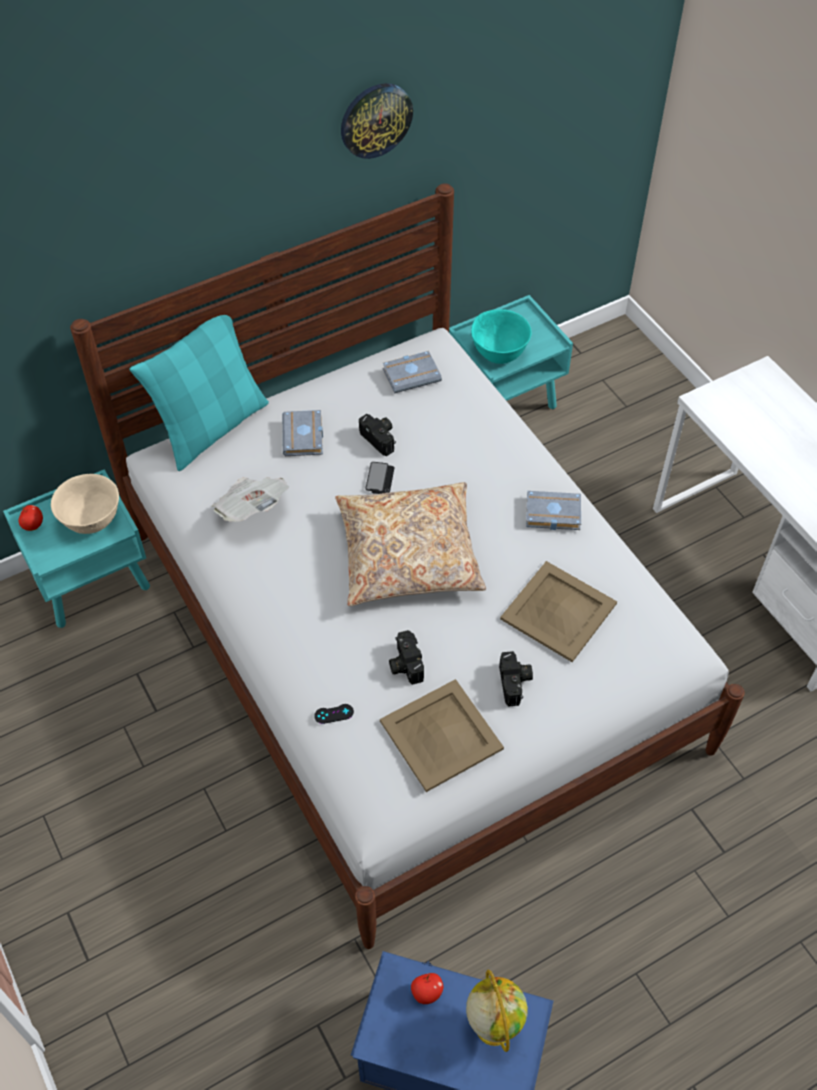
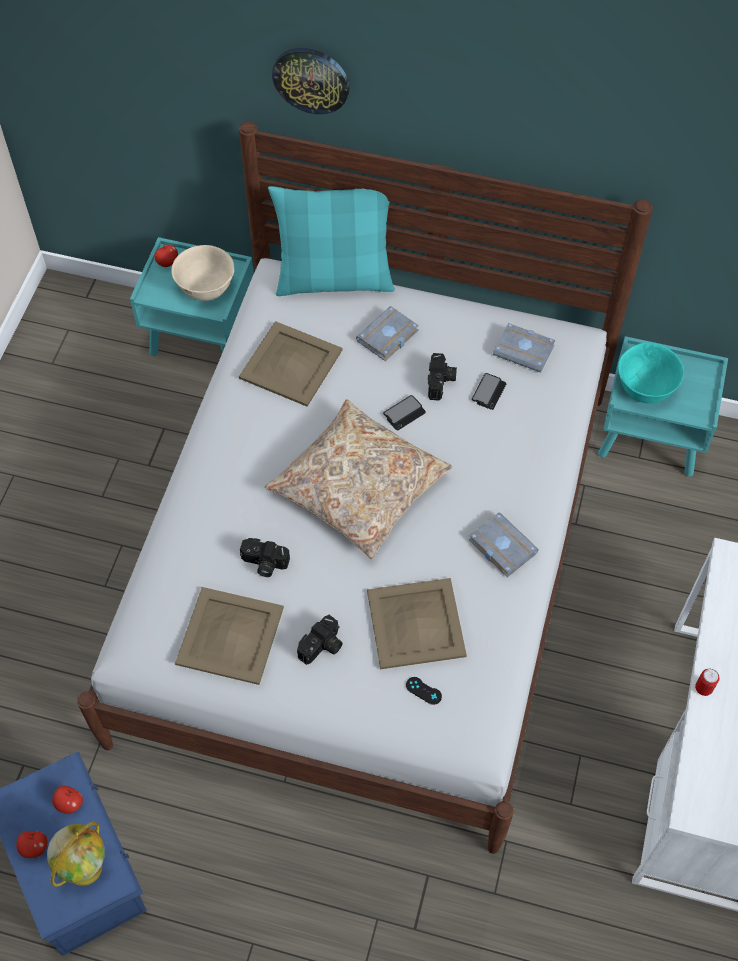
camera: 45 degrees right, 5 degrees up
(252, 509) = (290, 363): newspaper -> beige tray
(334, 714) = (180, 556): black game controller -> black game controller (423, 690)
(375, 120) = (589, 103): wall clock -> wall clock (311, 79)
(404, 664) = (263, 564): camera -> camera turned 105 degrees counterclockwise
(421, 420) = (489, 392): none -> phone
(440, 1051) = (34, 847): none -> apple
(782, 492) = (703, 688): none -> can

